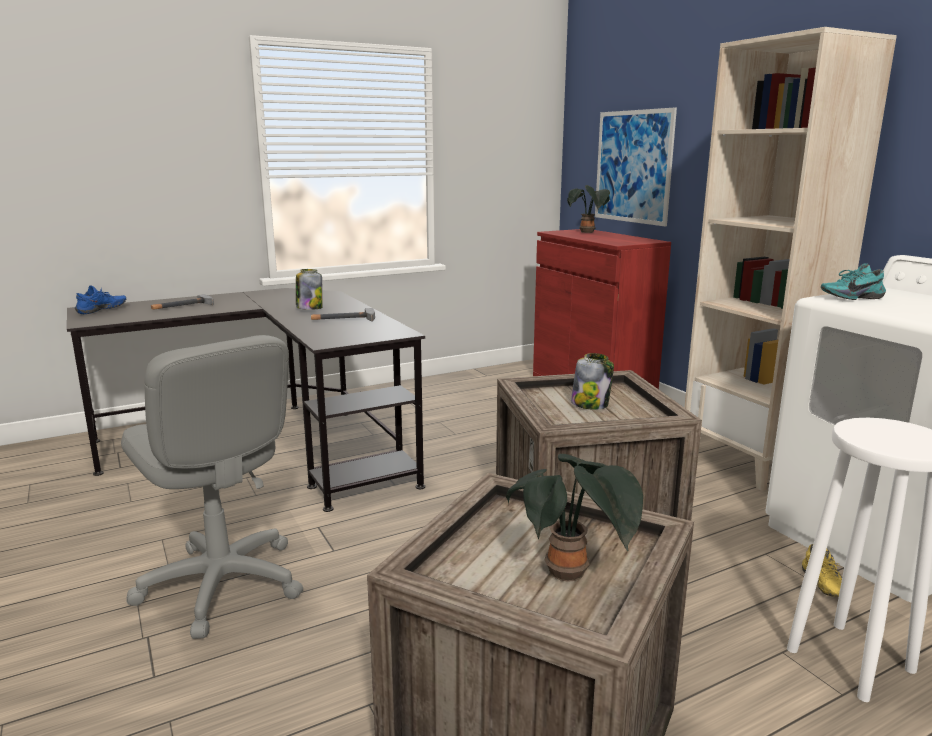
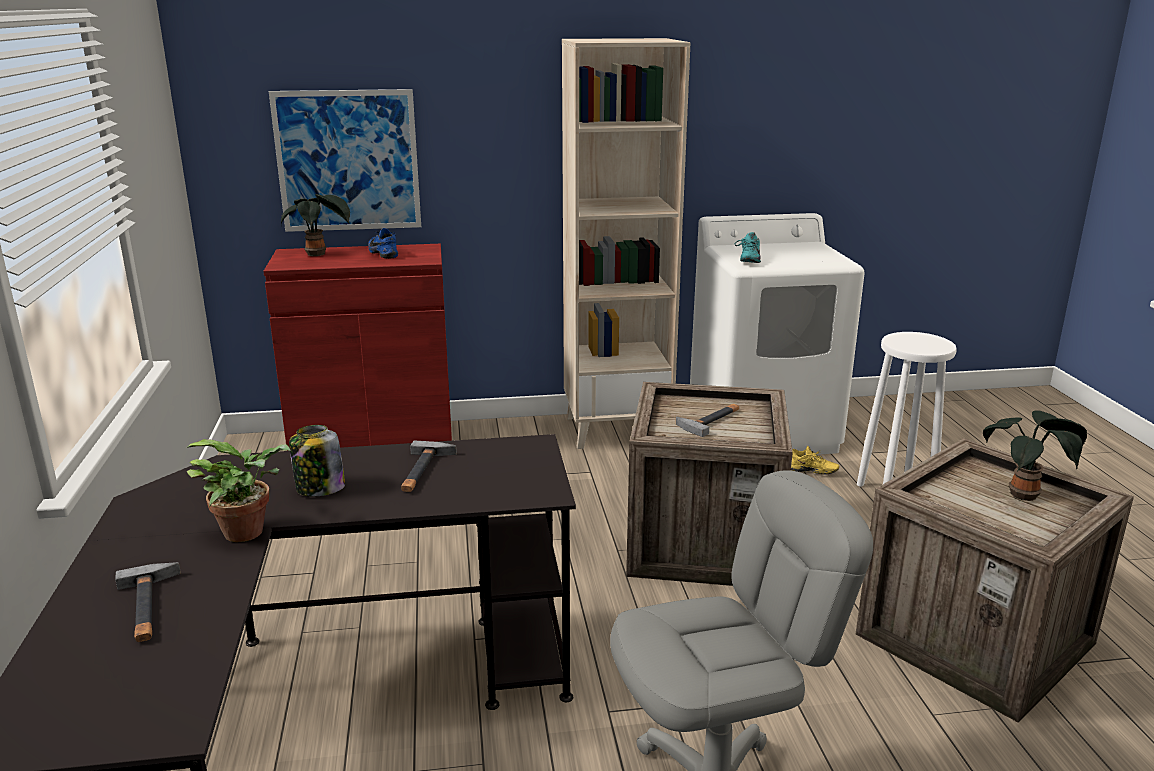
camera: 70 degrees left, 5 degrees up
(102, 310) = (59, 713): blue shoe -> blue shoe (385, 253)
(256, 306) = (249, 531): none -> potted plant
(590, 404) = (711, 420): jar -> hammer

